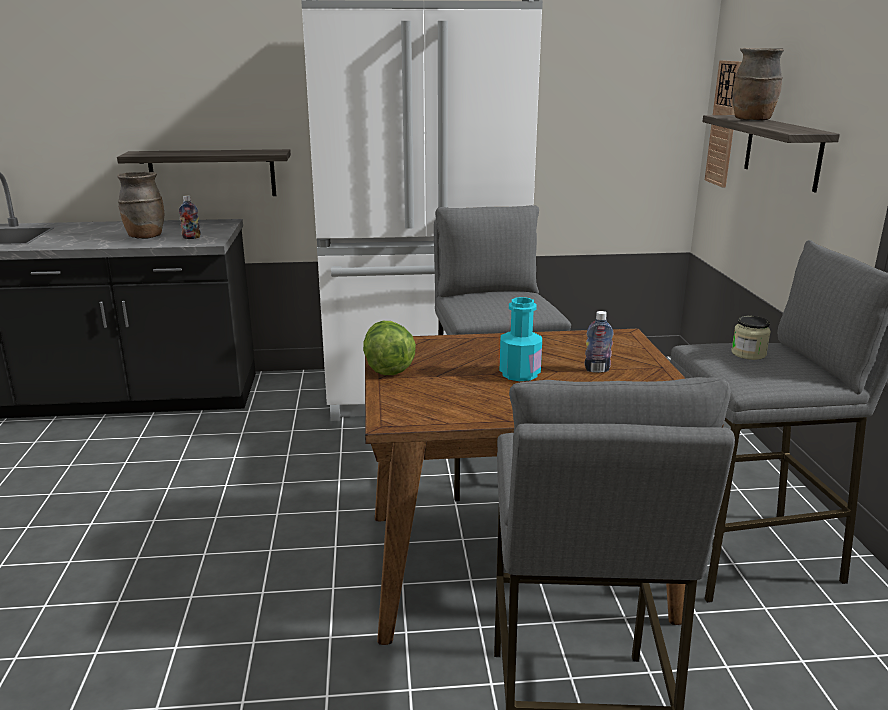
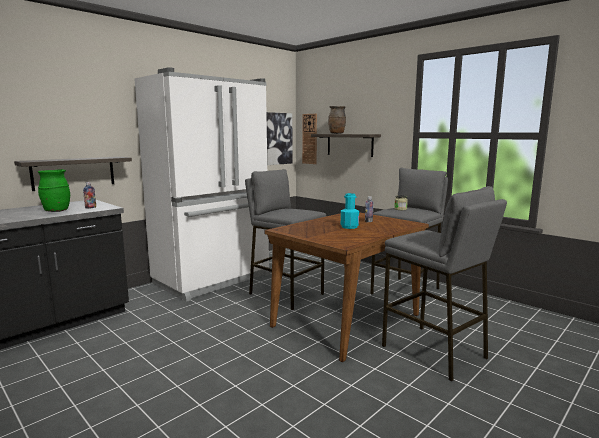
camera: 40 degrees left, 10 degrees down
(145, 237) = (56, 211): brown vase -> green vase
(387, 367) = (300, 234): lettuce -> none
(650, 119) = (278, 138): none -> picture

